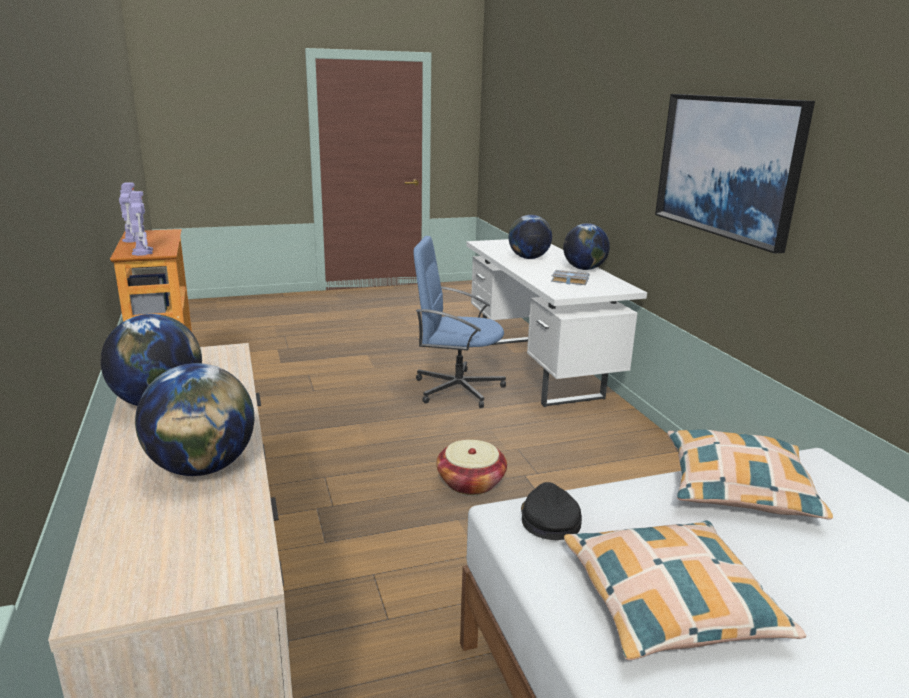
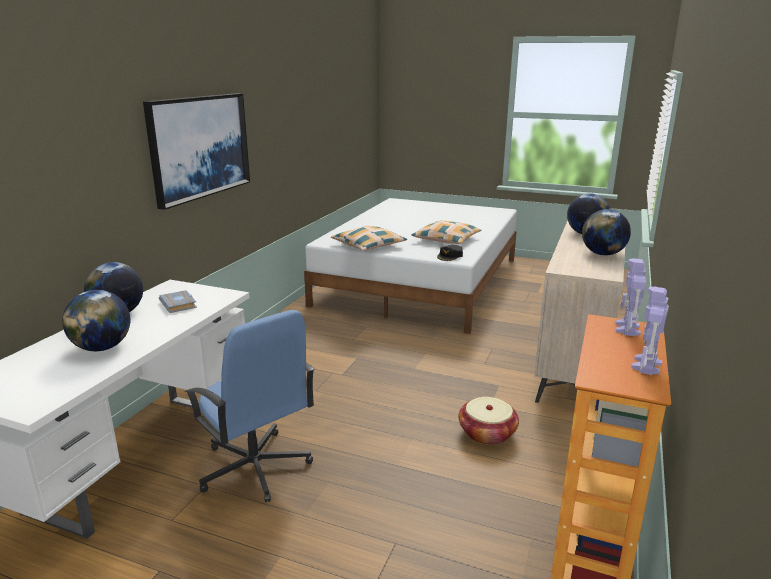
camera: 140 degrees left, 0 degrees up
(471, 482) = (379, 382): basket -> basket (487, 433)

